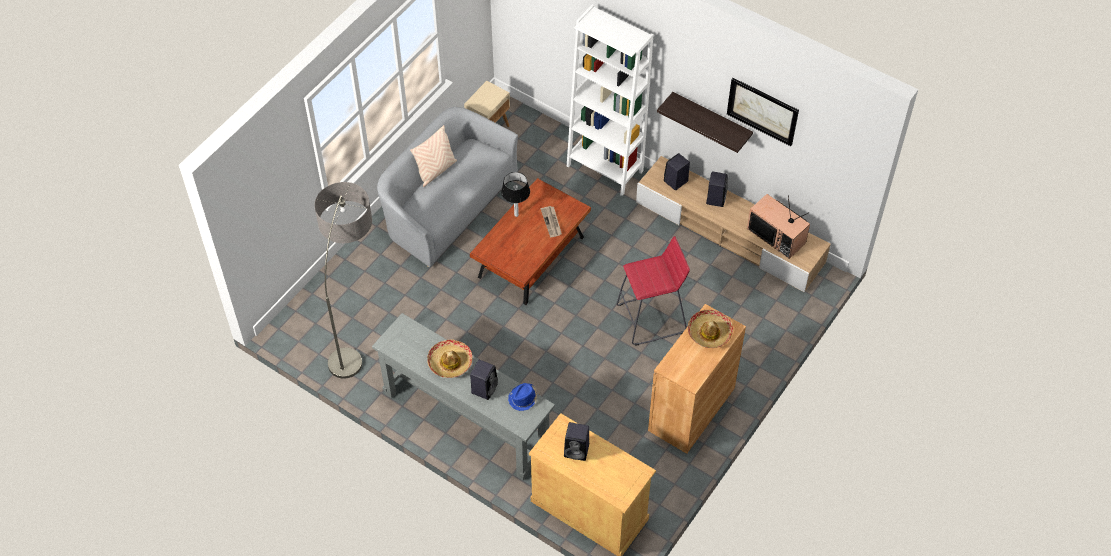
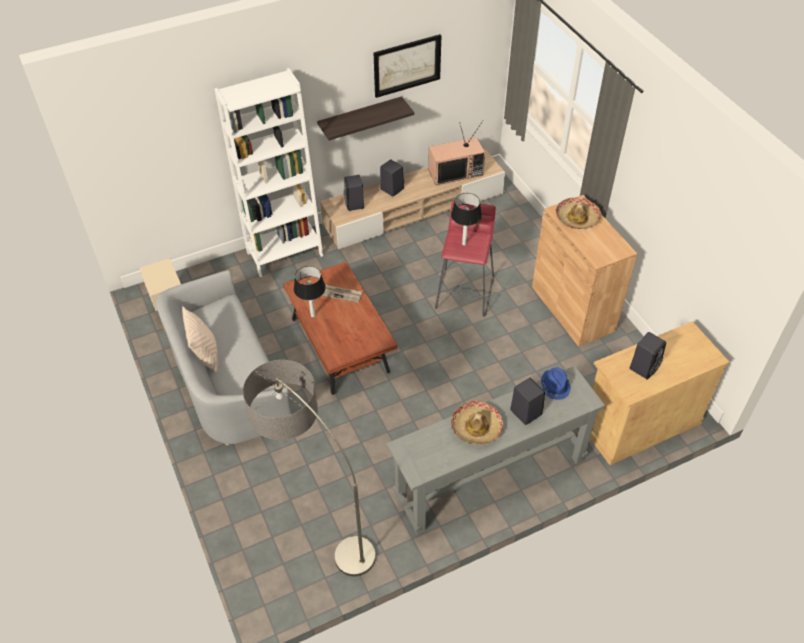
camera: 60 degrees left, 5 degrees down
(648, 273) = (464, 244): none -> table lamp

